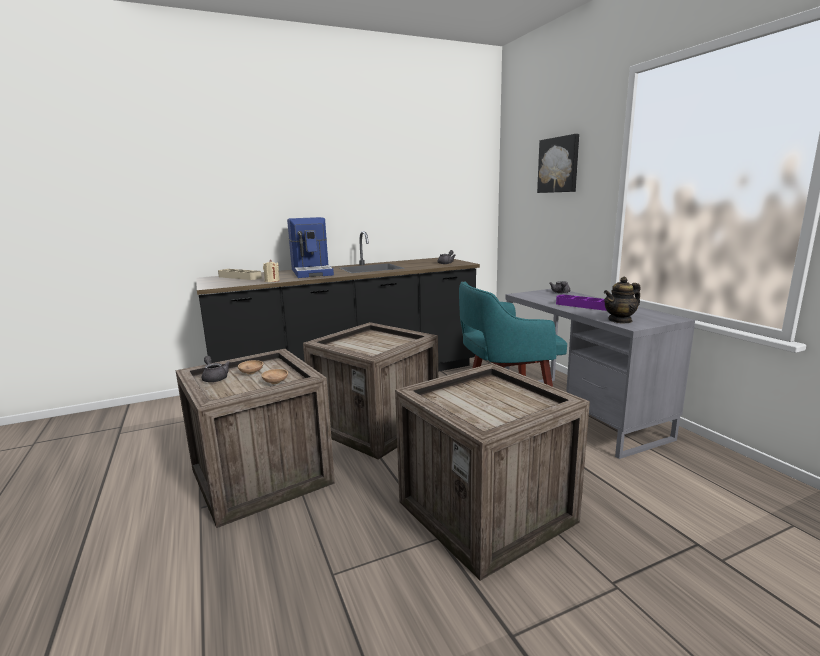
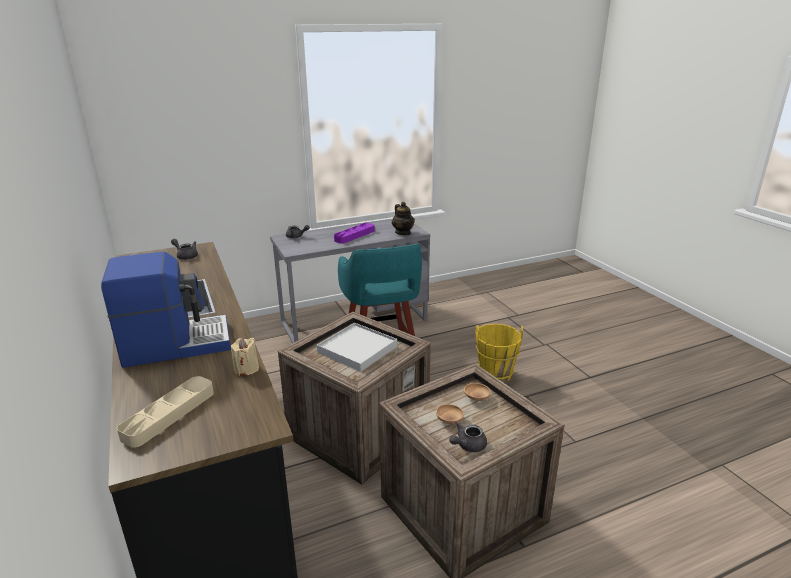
camera: 90 degrees left, 10 degrees up
(374, 343) = (357, 349): none -> white tray
(489, 512) = (495, 375): crate -> yellow bucket
(559, 165) = (217, 111): picture -> none

